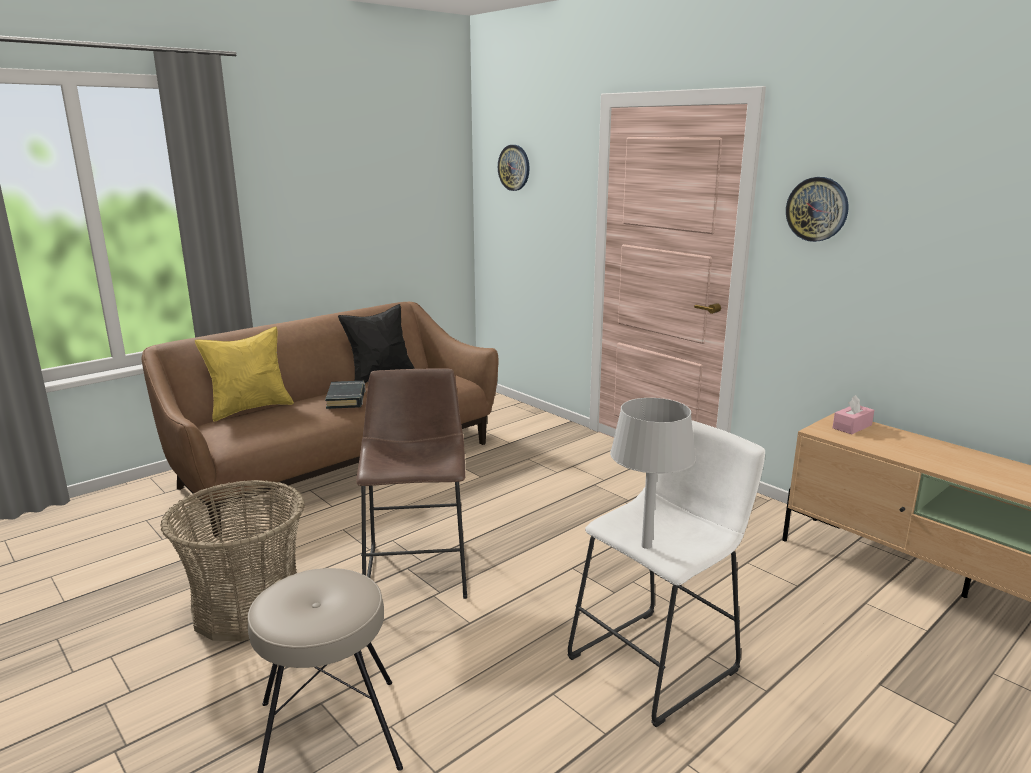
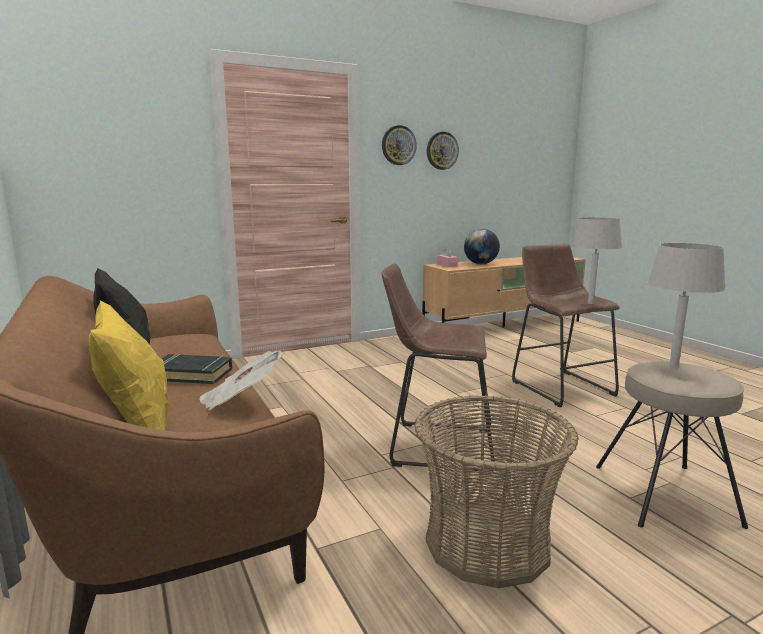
camera: 75 degrees left, 5 degrees down
(294, 422) = (240, 400): none -> newspaper
(346, 596) = (674, 366): none -> grey table lamp
(514, 167) = (85, 114): wall clock -> wall clock (442, 150)
(660, 660) = (559, 386): white stool -> brown stool
(913, 450) = (480, 264): none -> globe

